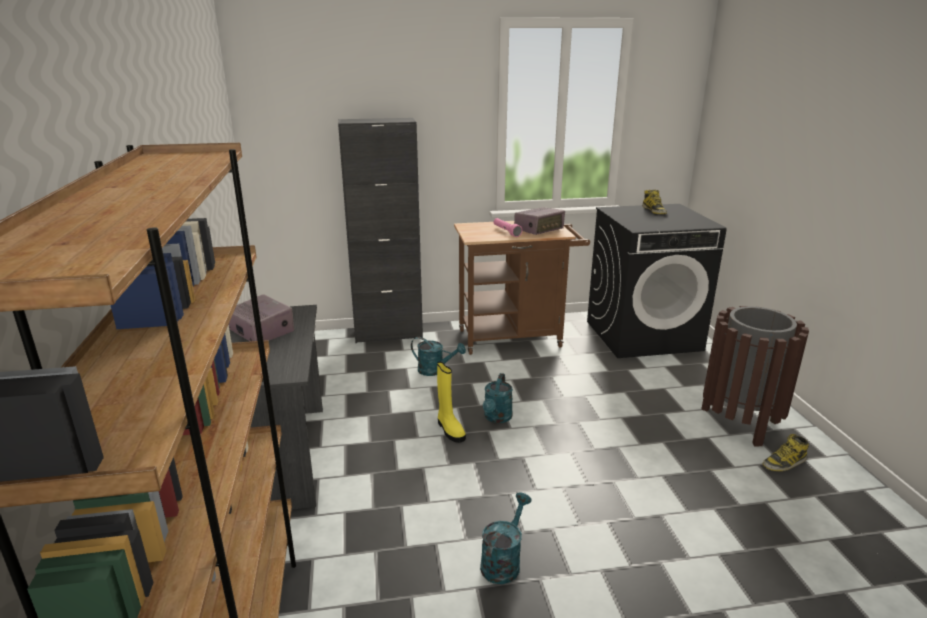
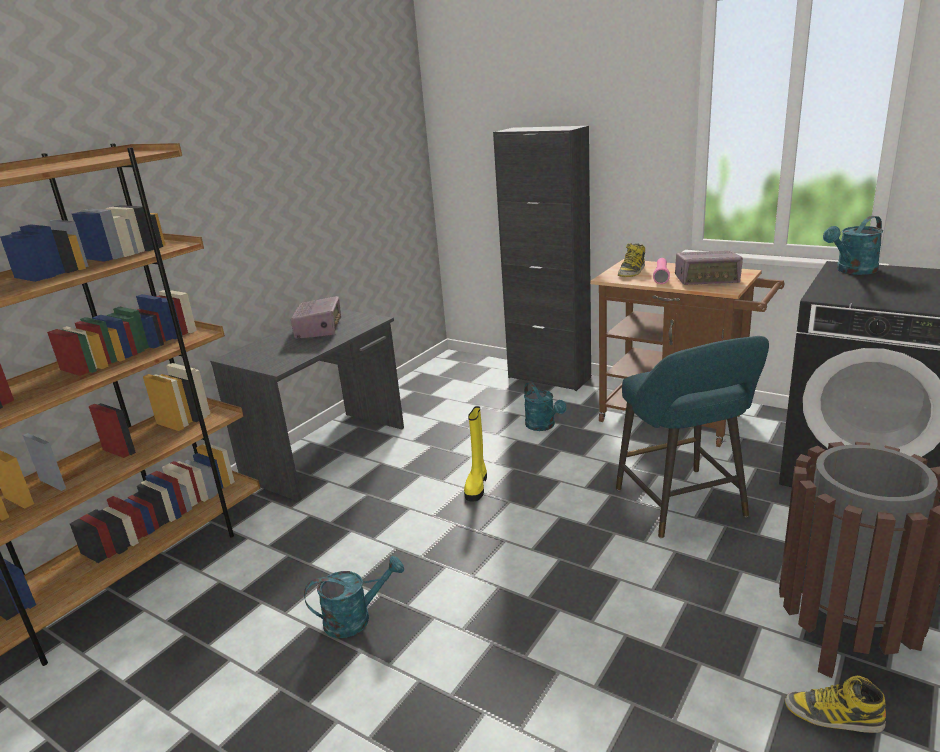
camera: 45 degrees right, 0 degrees up
(497, 418) = (535, 493): turquoise watering can -> turquoise watering can (852, 271)
(590, 390) = (683, 506): none -> turquoise stool
(654, 210) = (913, 277): boot -> boot (631, 271)

